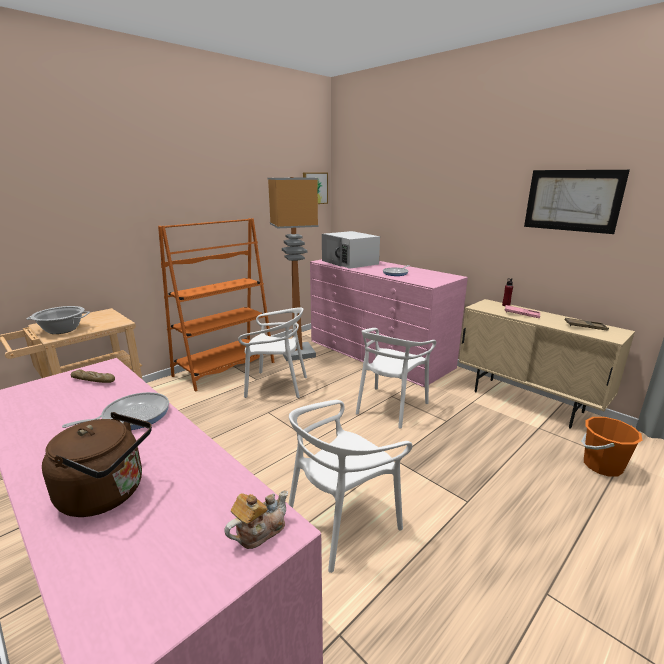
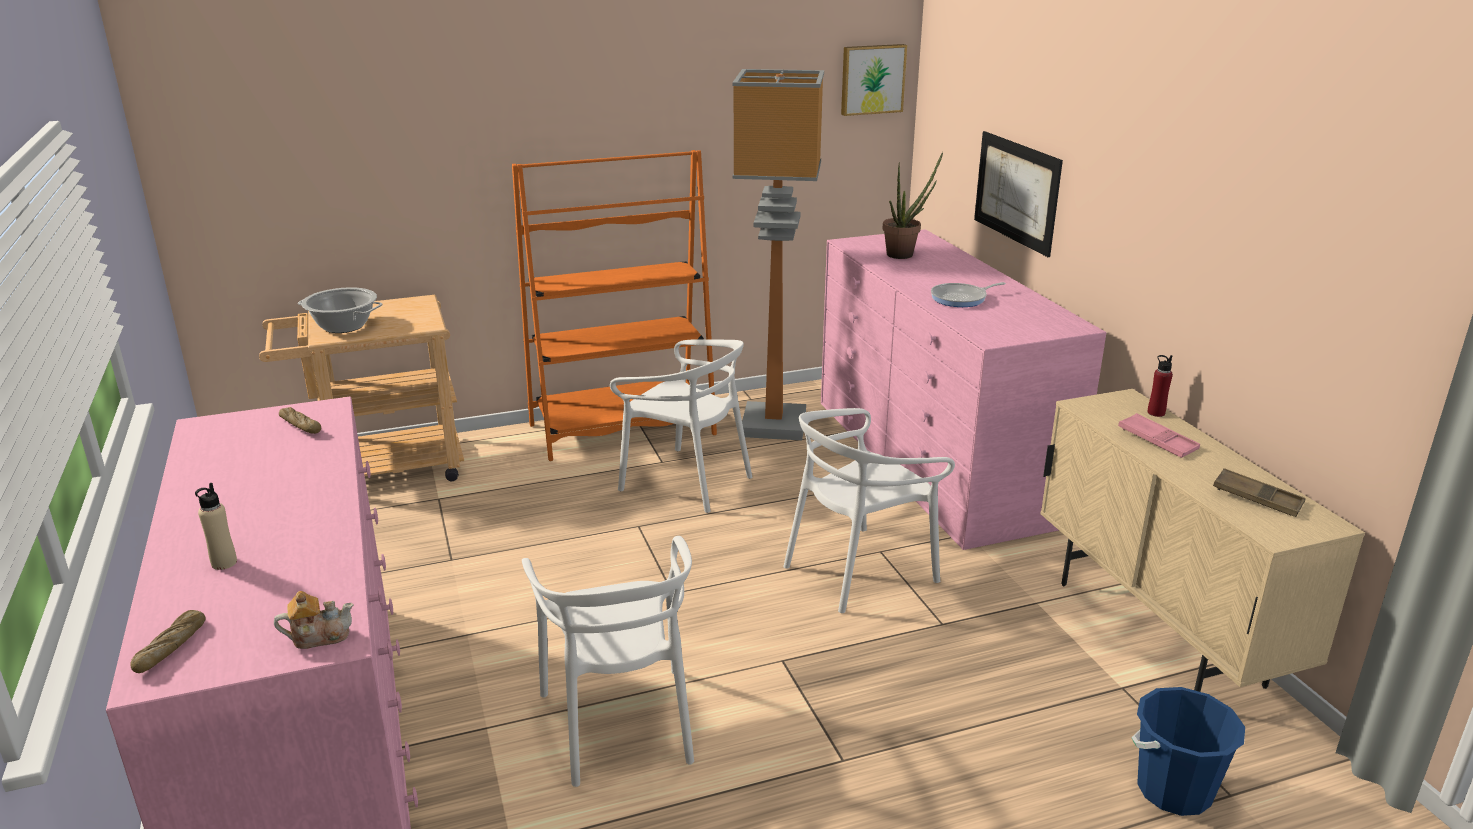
camera: 25 degrees right, 5 degrees up
(108, 493) = (224, 563): brown kettle -> beige bottle
(114, 597) = (171, 647): none -> bread
(132, 416) = (306, 484): frying pan -> none
(342, 522) = (620, 724): white chair -> white chair turned 90 degrees counterclockwise
(350, 262) = (904, 254): white microwave -> potted plant
(572, 200) = (1290, 209): picture -> picture (1016, 192)
(602, 466) = (1174, 790): orange bucket -> blue bucket

